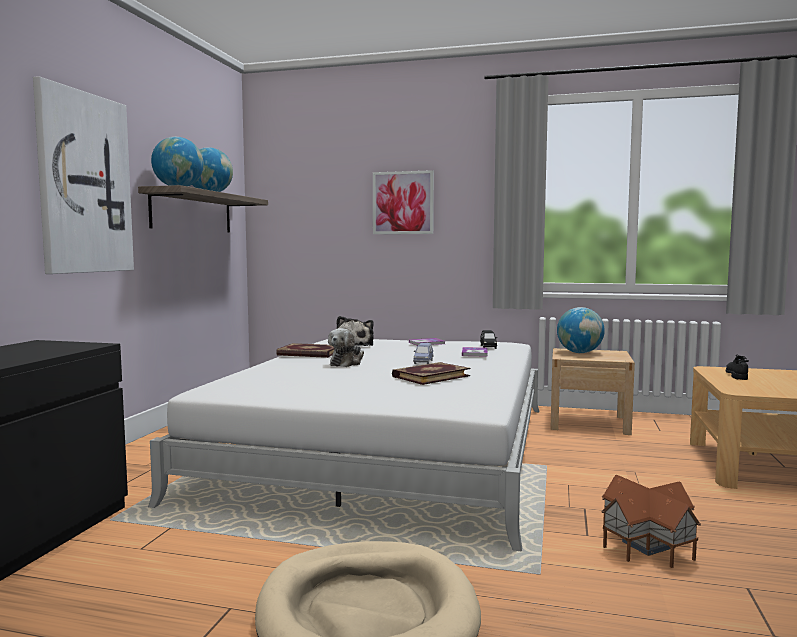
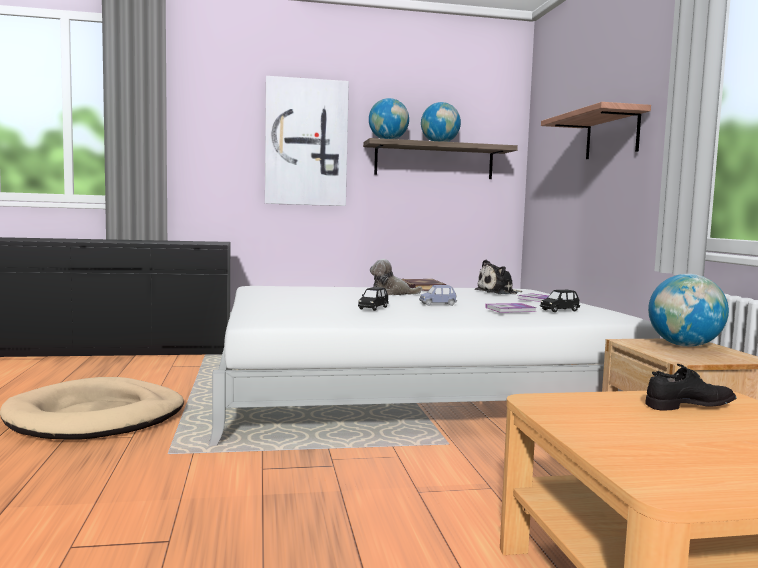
camera: 65 degrees right, 0 degrees up
(403, 203) = (612, 135): picture -> shelf
(430, 376) = (373, 308): book -> black toy car
(645, 544) = (254, 493): toy house -> none

